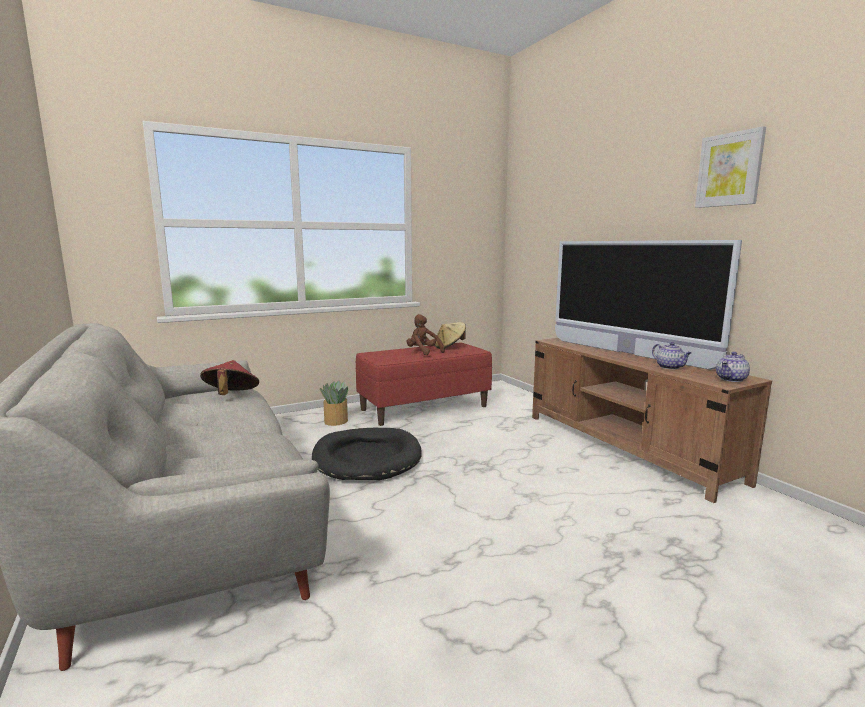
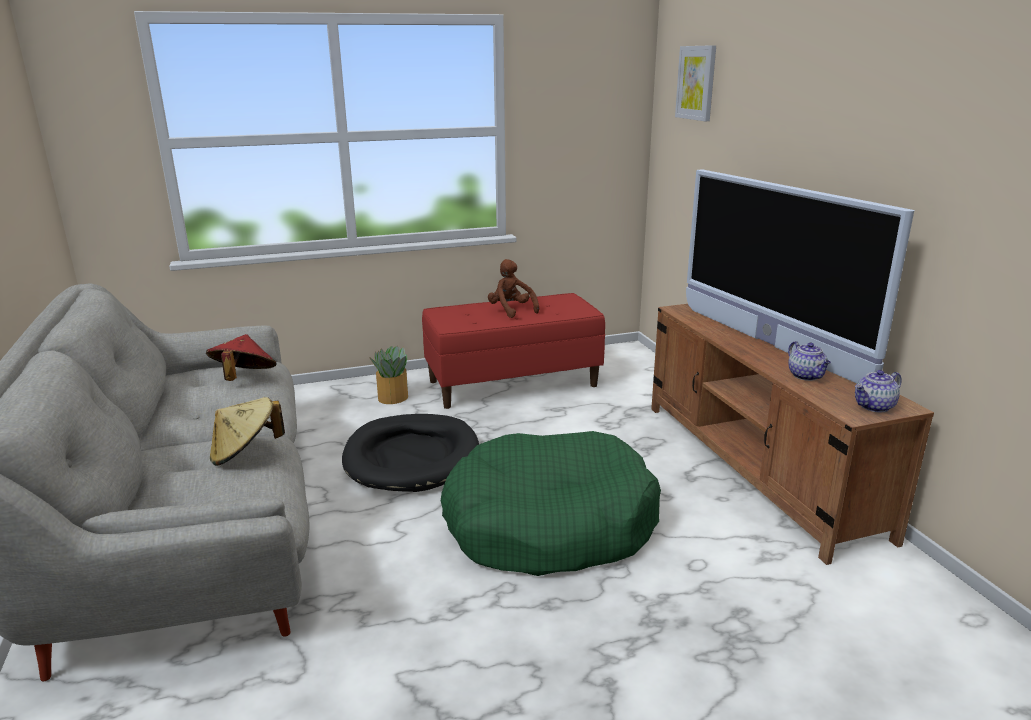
camera: 10 degrees right, 10 degrees up
(449, 346) = (552, 301): beige hat -> beige hat (246, 453)
(496, 494) = (549, 524): none -> green dog bed
(729, 170) = (919, 97): picture -> picture (696, 83)

